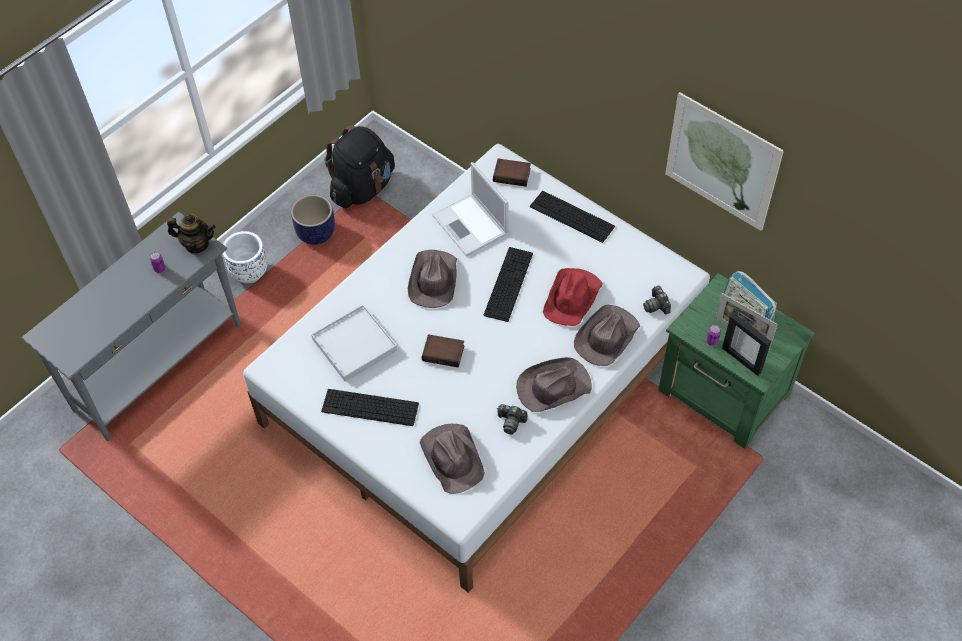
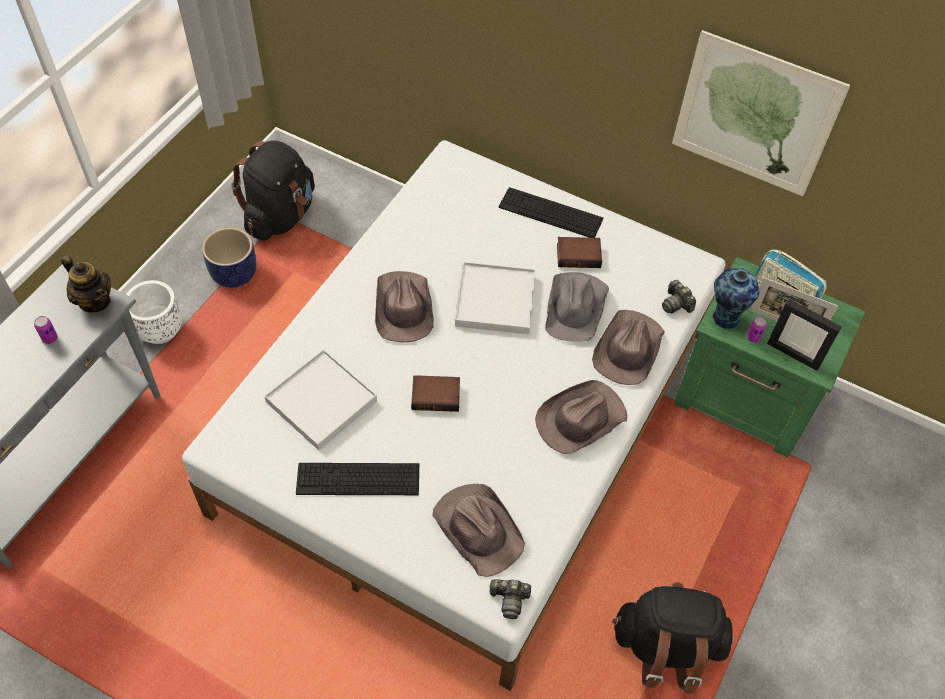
camera: 15 degrees left, 0 degrees up
(196, 244) = (95, 301): teapot -> teapot turned 45 degrees clockwise
(471, 226) = (434, 238): laptop -> none
(508, 284) = (495, 301): keyboard -> white tray
(511, 422) = (540, 471): camera -> camera (509, 600)
(512, 174) = (469, 173): book -> book (579, 255)
(572, 298) = (576, 307): red hat -> grey hat
(601, 581) = (666, 646): none -> black backpack
(692, 322) = (724, 318): none -> vase

